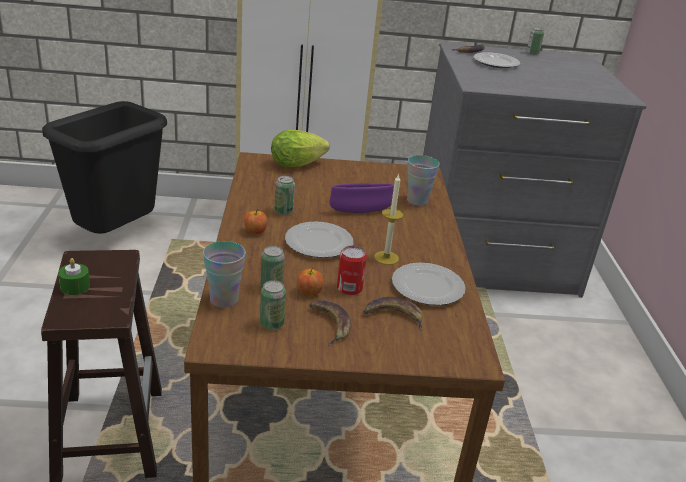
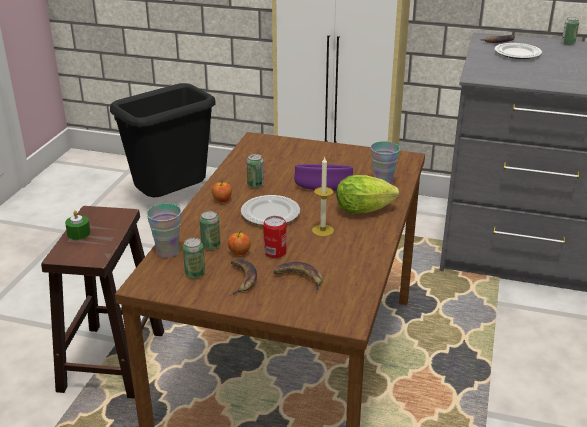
camera: 20 degrees right, 0 degrees up
(300, 164) = (293, 145): lettuce -> lettuce (367, 210)
(427, 287) = (344, 258): plate -> none

